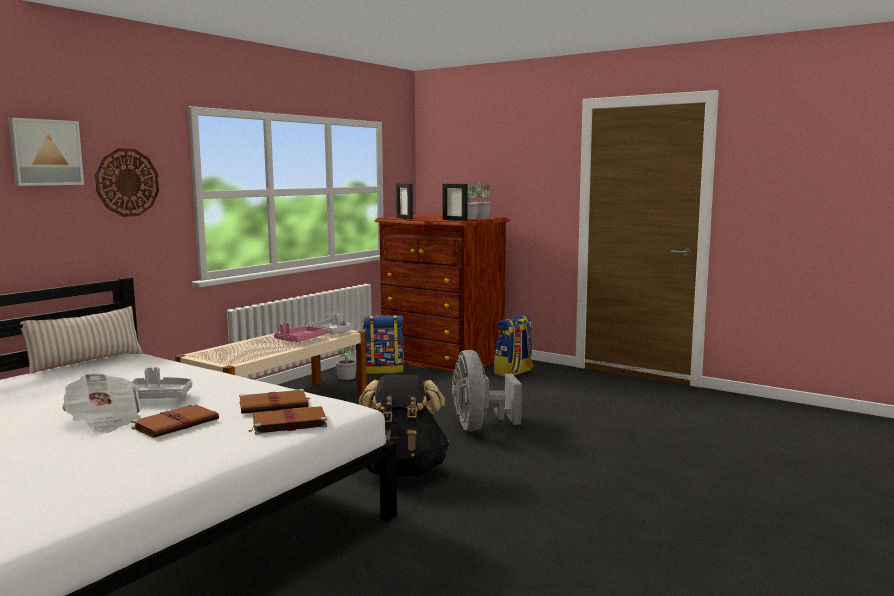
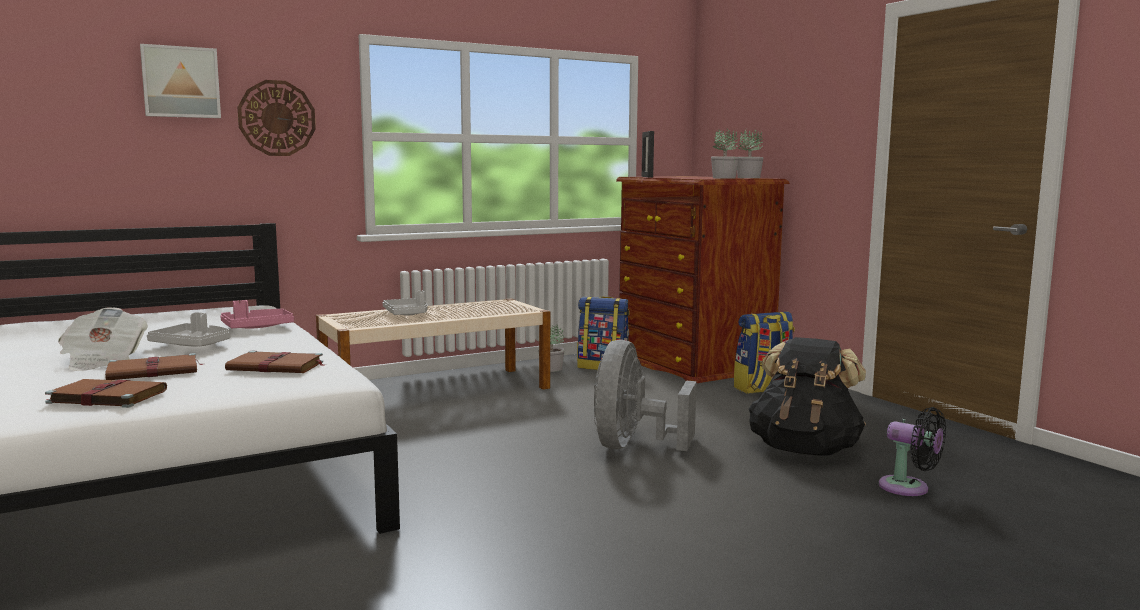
camera: 25 degrees right, 0 degrees up
(85, 361) = (208, 308): beige pillow -> none
(288, 423) = (250, 386): brown book -> brown book (105, 397)
(300, 340) = (462, 312): pink tray -> pink tray (257, 327)
(331, 332) = (510, 308): grey tray -> grey tray (407, 314)
(401, 471) = (472, 480): black backpack -> black backpack (804, 450)
(455, 220) = (700, 178): picture frame -> none
(668, 425) = (909, 488): none -> black fan

